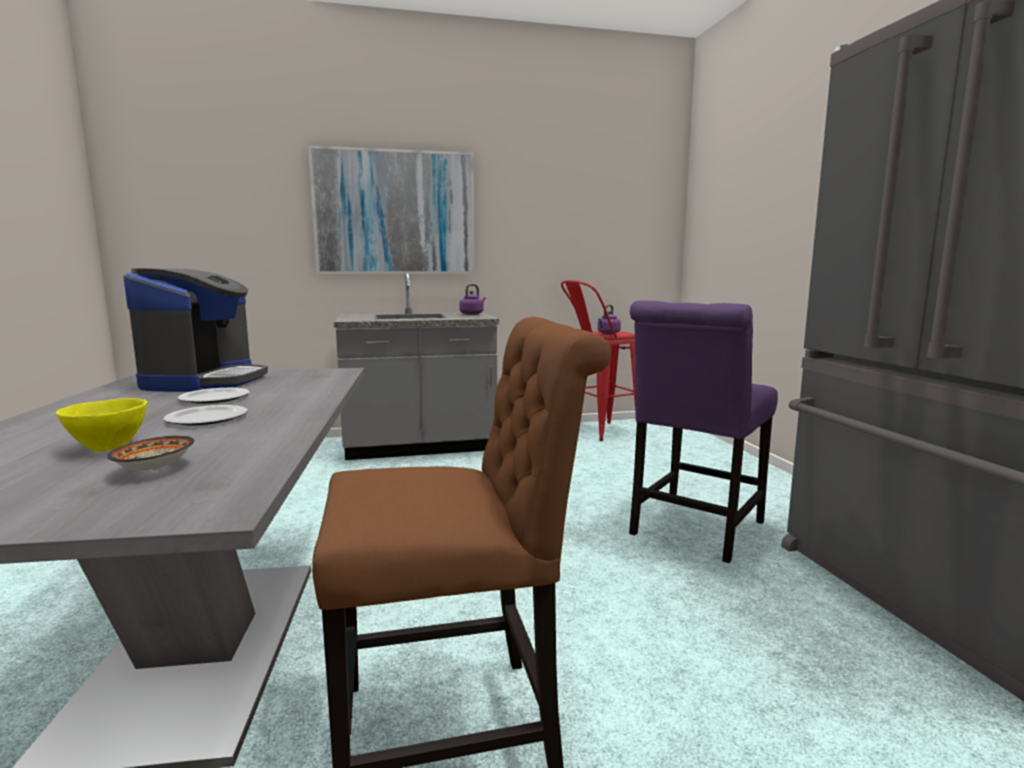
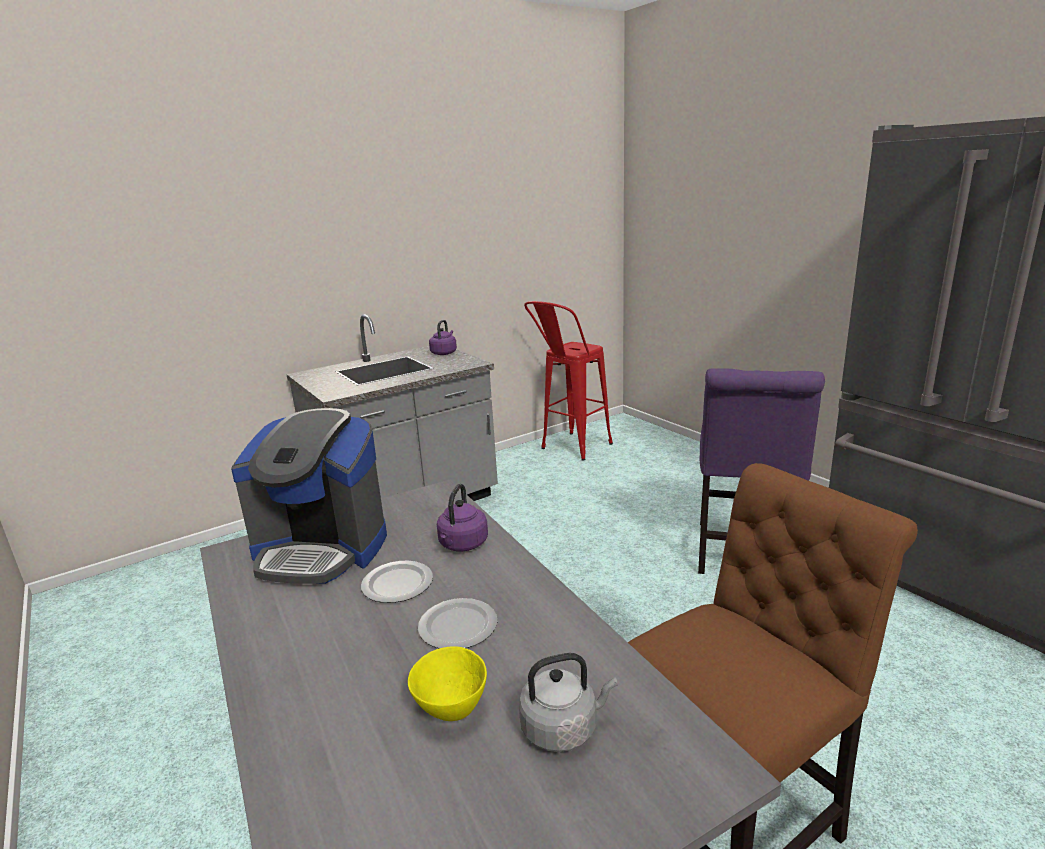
camera: 20 degrees left, 10 degrees up
(157, 469) = (563, 728): bowl -> grey kettle
(204, 381) = (321, 550): coffee machine -> coffee machine turned 120 degrees clockwise
(395, 213) = (333, 243): picture -> none
(608, 333) = (576, 349): purple kettle -> purple kettle (462, 545)

